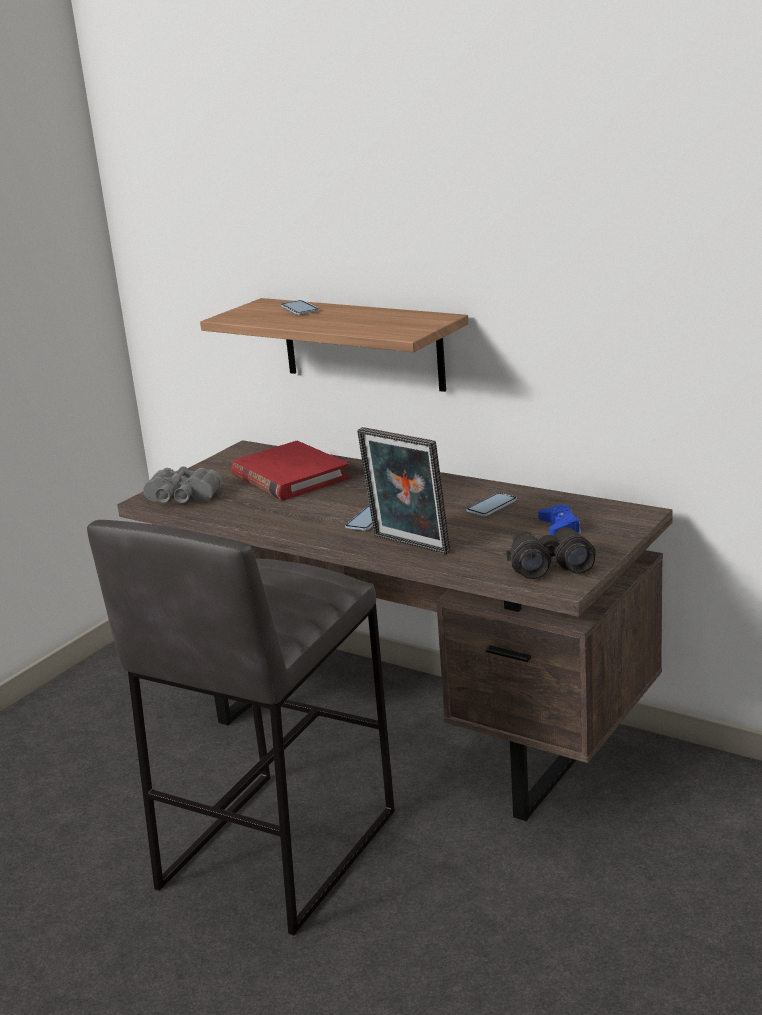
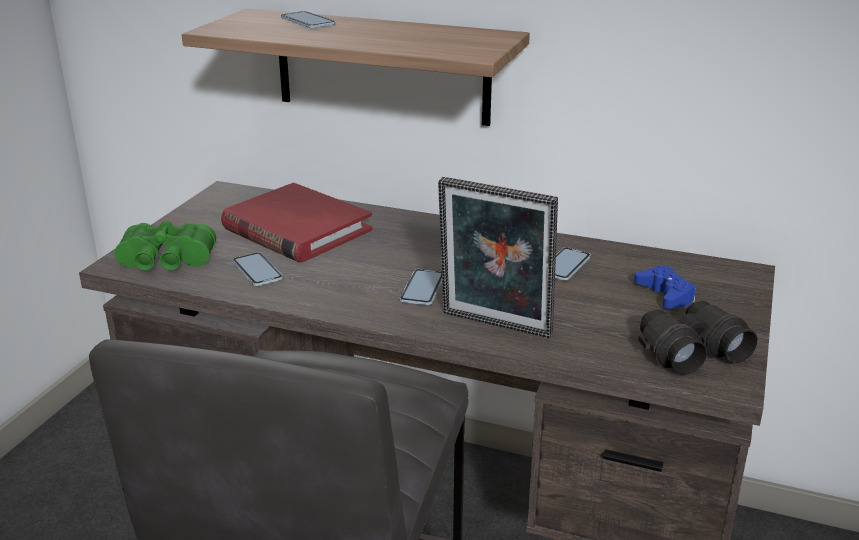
camera: 15 degrees left, 5 degrees up
(181, 498) = (166, 262): grey binoculars -> green binoculars
(247, 505) = (257, 271): none -> phone

